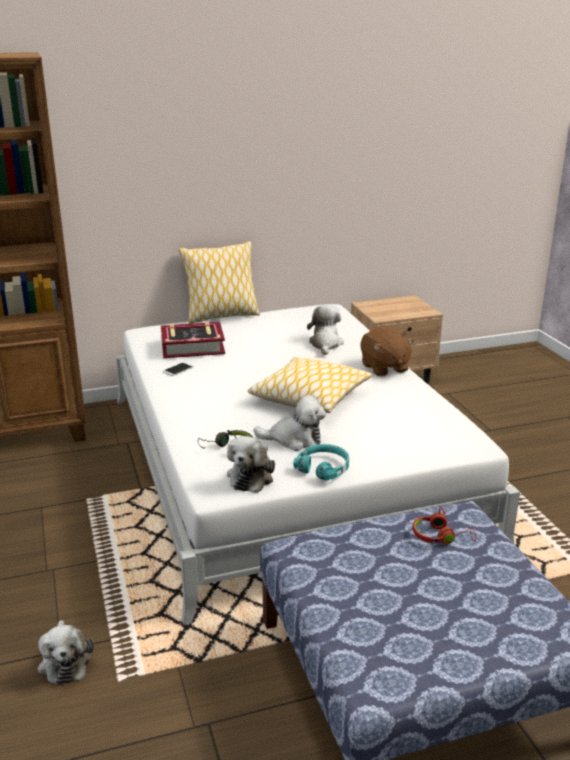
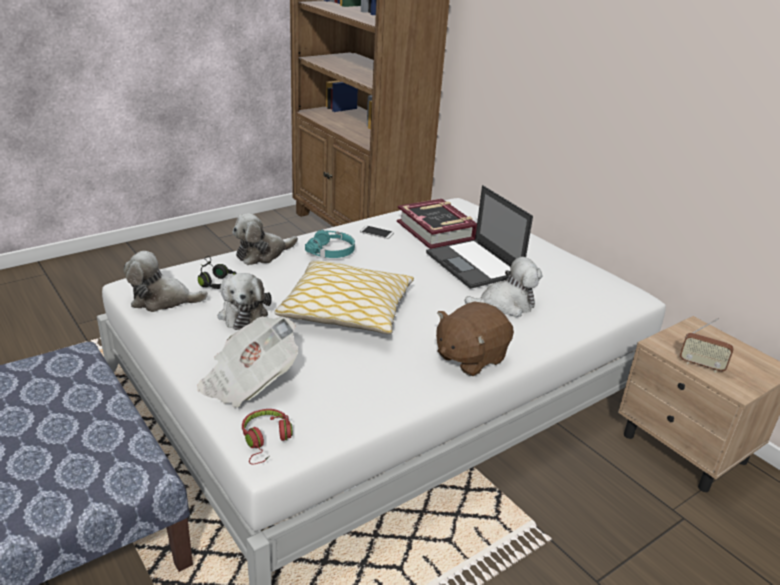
camera: 70 degrees right, 5 degrees up
(65, 661) = (64, 328): plush toy -> plush toy (262, 254)
(221, 316) = (534, 234): pillow -> none
(264, 342) = (475, 264): none -> laptop
(323, 468) = (184, 338): turquoise headphones -> turquoise headphones (332, 251)
(394, 445) = (248, 381): none -> newspaper
(404, 314) = (701, 365): none -> radio
(441, 536) = (80, 448): red headphones -> red headphones (266, 441)

